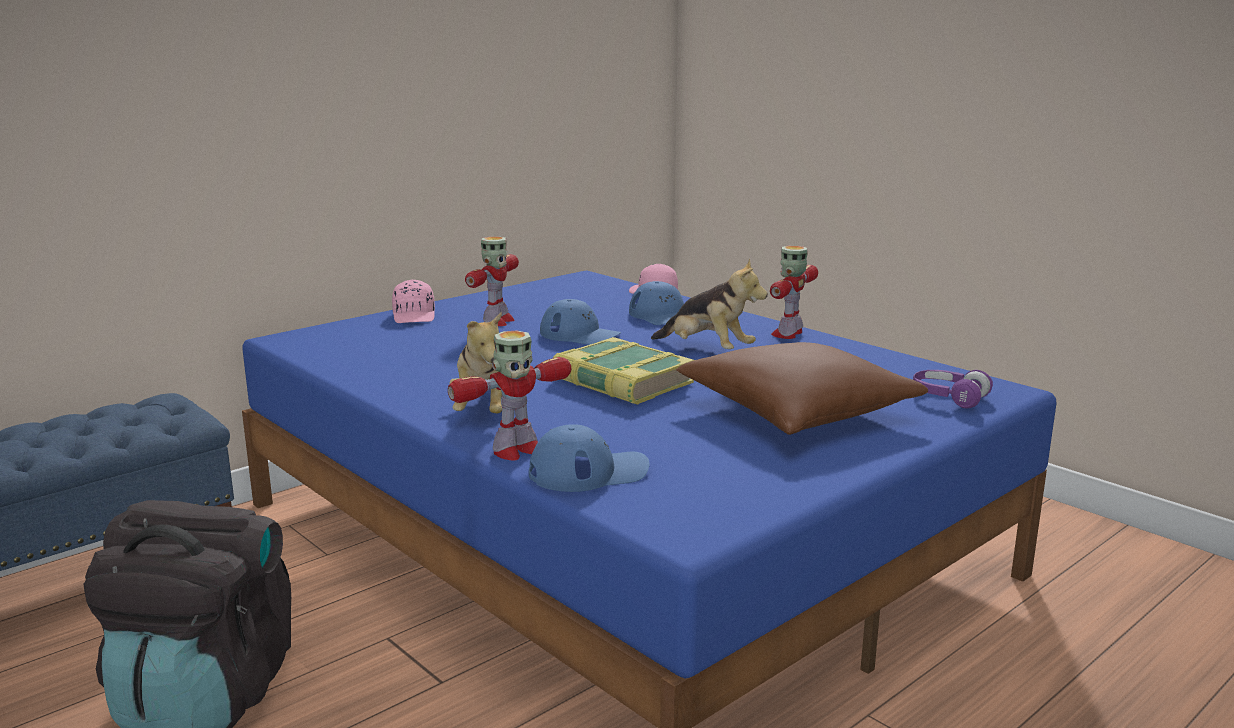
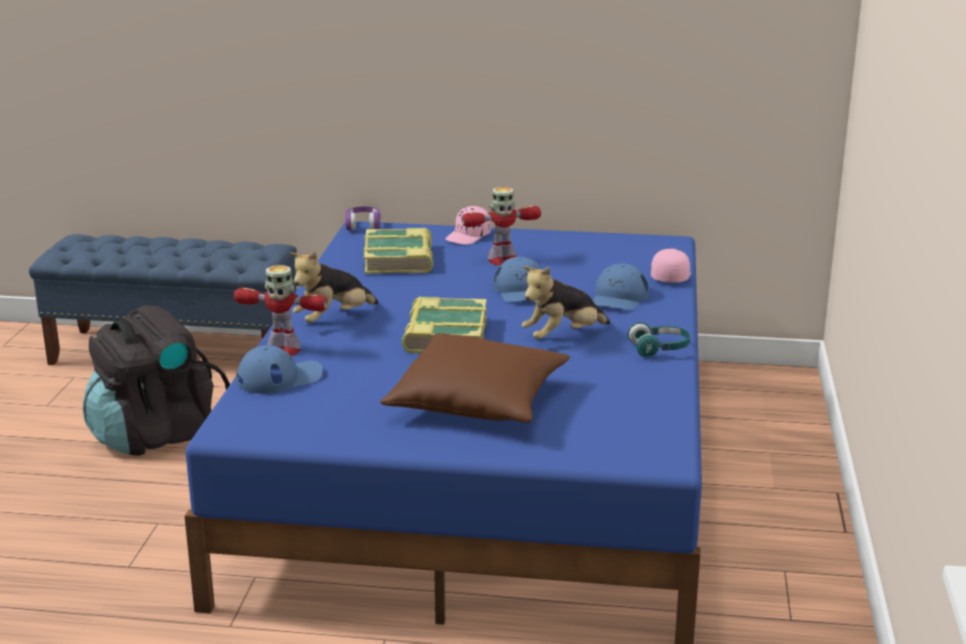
camera: 50 degrees right, 5 degrees up
(402, 348) = (399, 259): none -> book
(589, 472) = (280, 378): blue cap -> blue cap turned 60 degrees counterclockwise
(707, 350) = (563, 337): plush toy -> plush toy turned 60 degrees clockwise
(788, 334) = (659, 349): toy robot -> turquoise headphones
(948, 398) = (601, 443): purple headphones -> purple headphones (363, 225)

